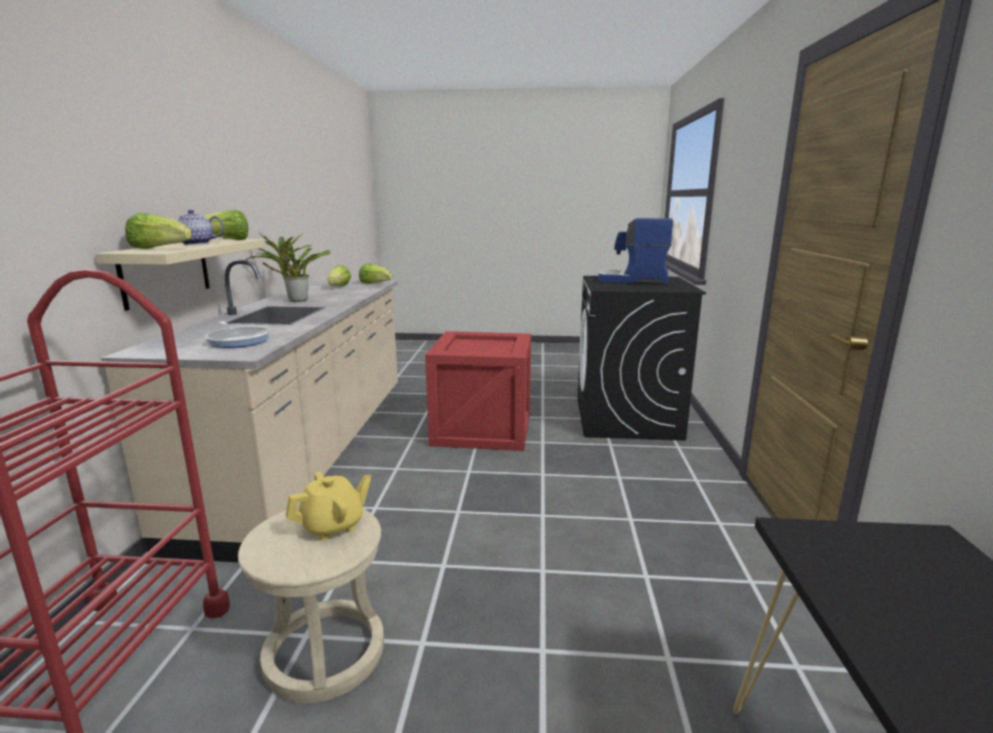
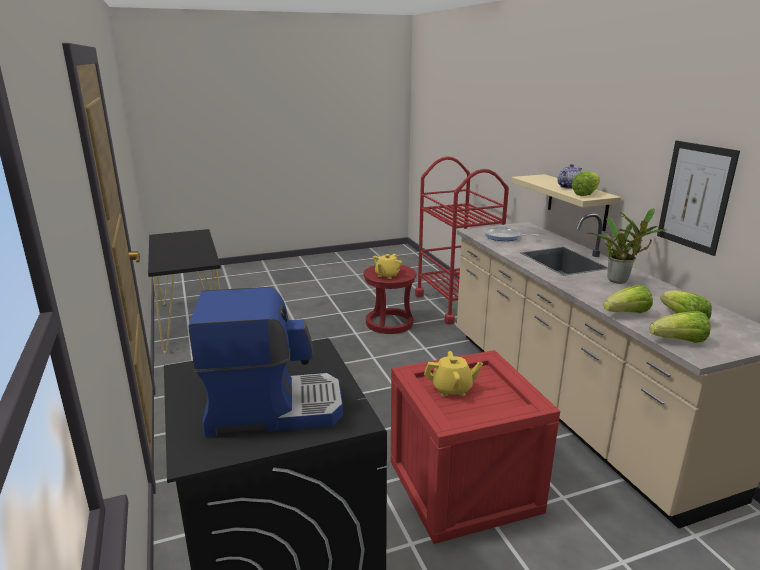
camera: 155 degrees right, 5 degrees up
(159, 249) = (541, 179): lettuce -> lettuce (627, 314)
(257, 213) = (695, 196): none -> picture
(324, 653) = (389, 323): beige stool -> red stool
(491, 350) = (452, 389): none -> yellow teapot

